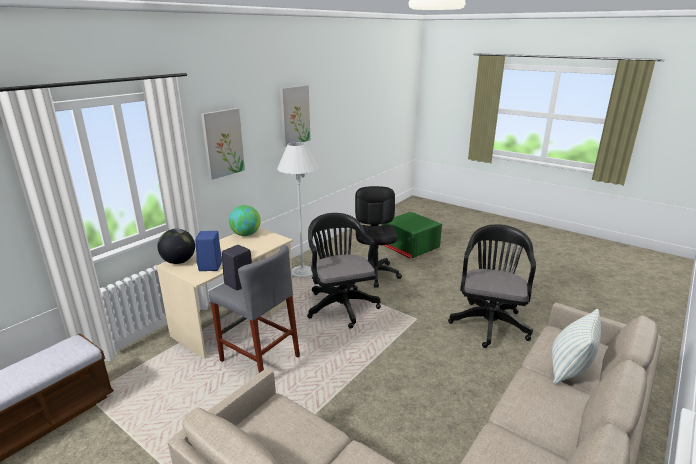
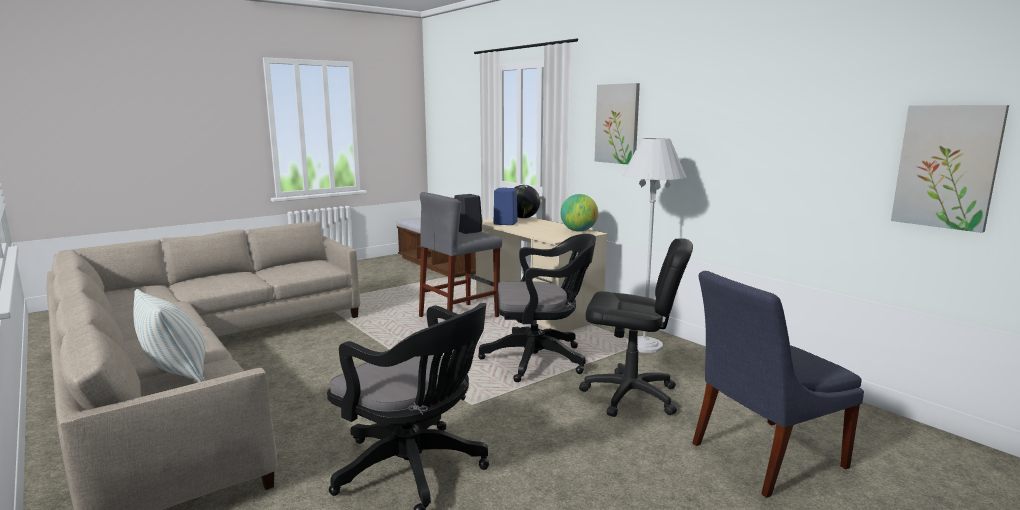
camera: 105 degrees right, 10 degrees down
(294, 115) = (733, 107): picture -> picture (947, 167)
(410, 248) = (762, 456): green storage box -> blue chair

